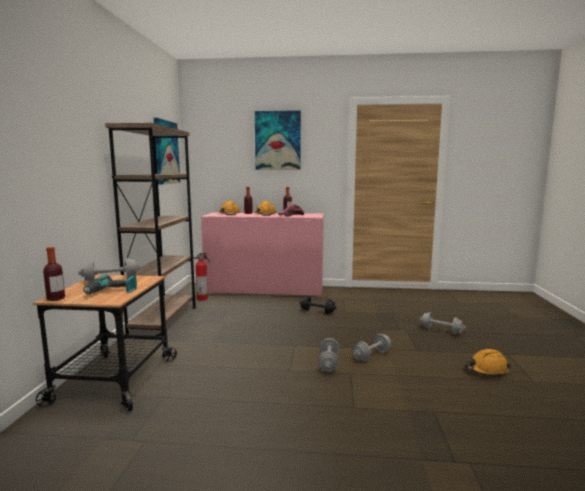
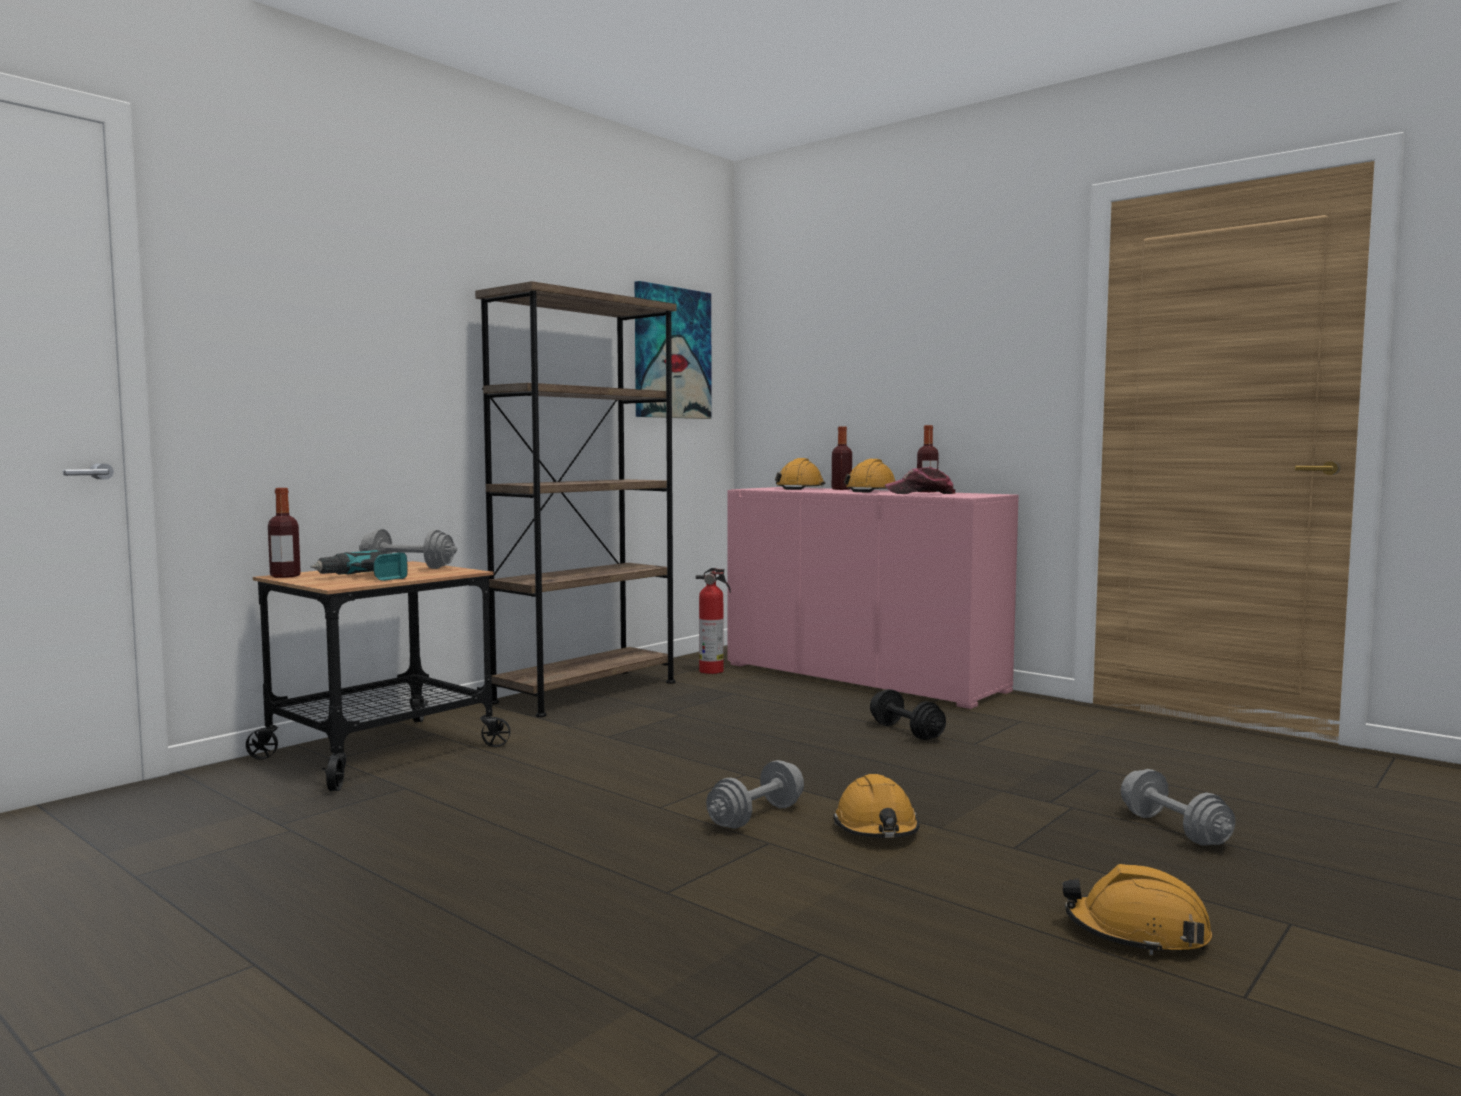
camera: 35 degrees right, 5 degrees down
(278, 140) = (918, 314): picture -> none
(371, 355) = (876, 828): grey dumbbell -> orange hard hat

